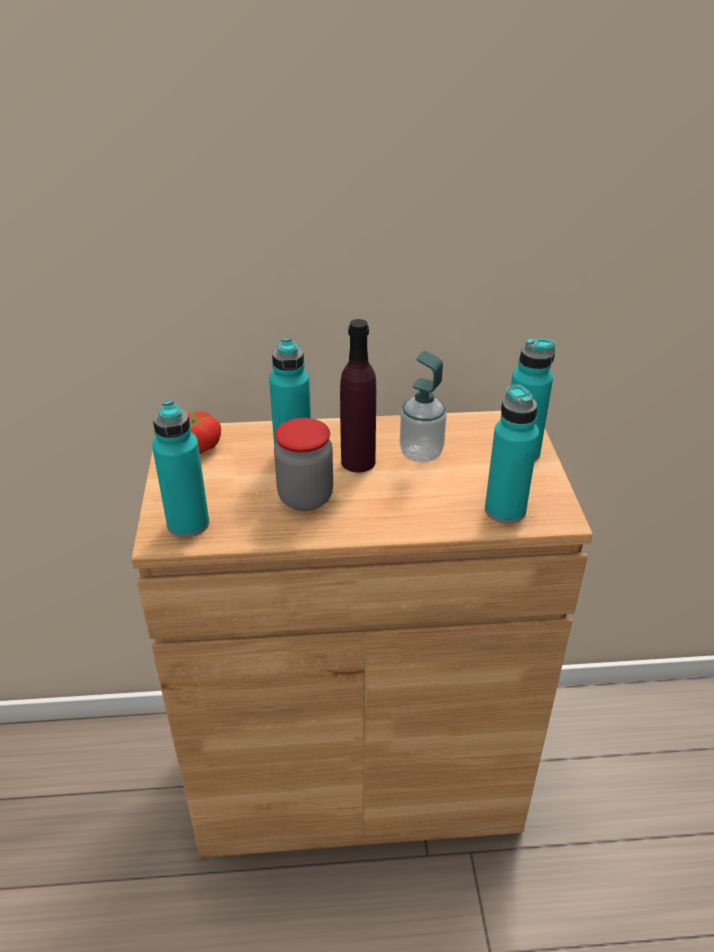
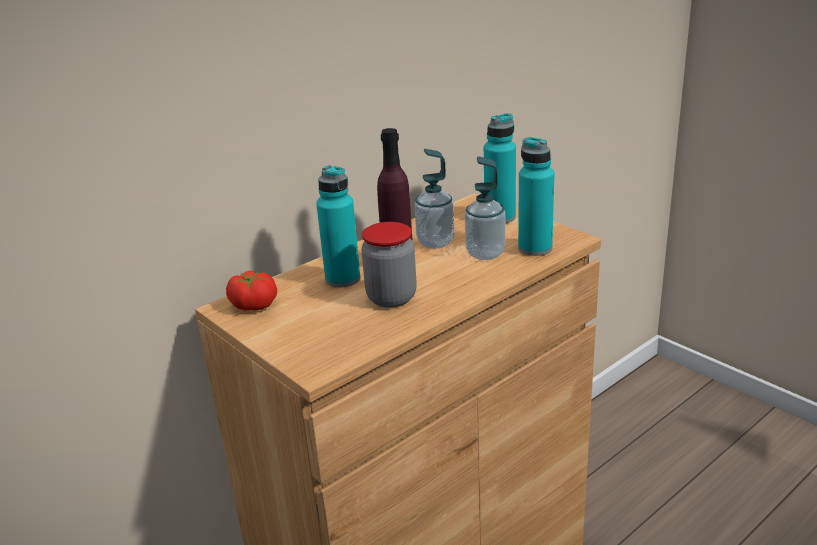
camera: 35 degrees left, 10 degrees down
(188, 524) = (323, 350): turquoise bottle -> none
(449, 491) = (485, 253): none -> soap dispenser

